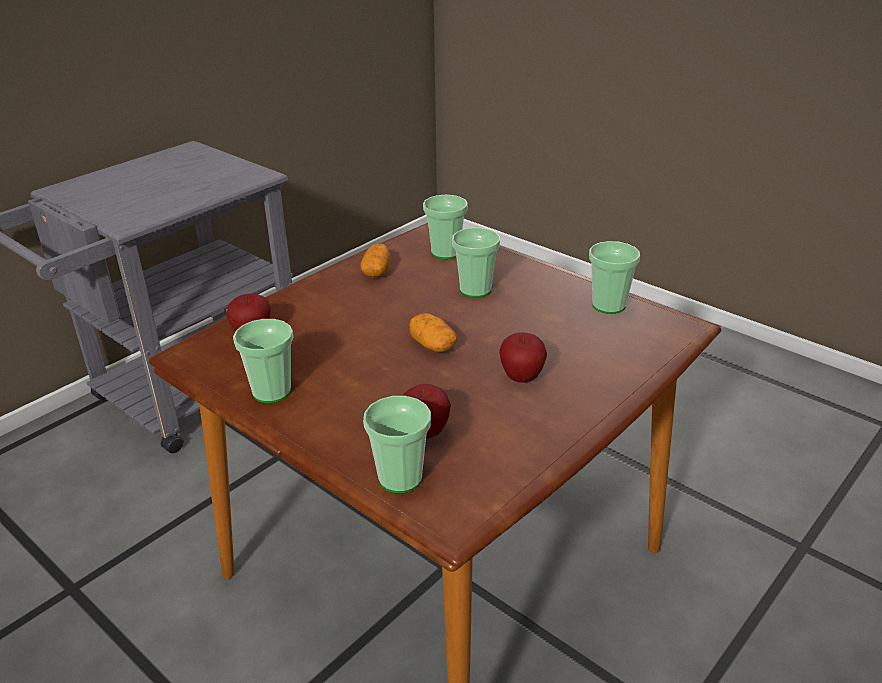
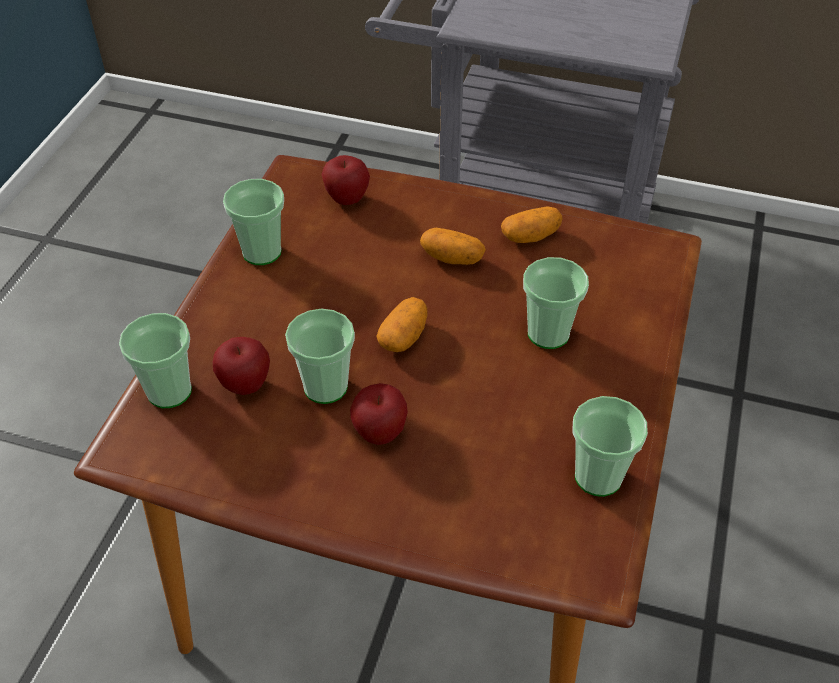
camera: 65 degrees right, 15 degrees up
(368, 306) = (452, 258): none -> potato
(445, 252) = (621, 277): cup -> cup (325, 387)

